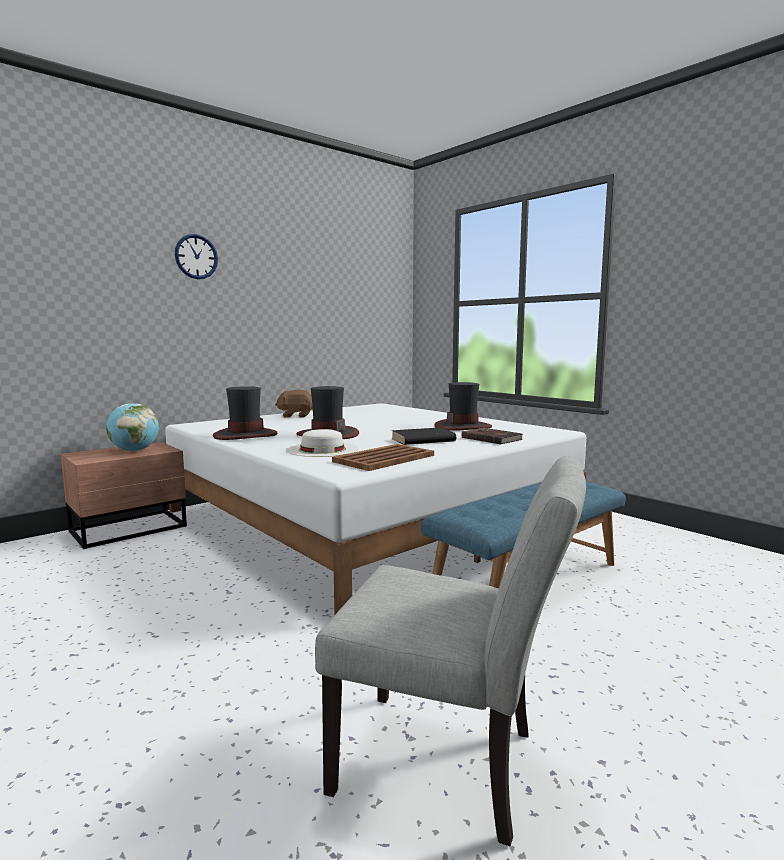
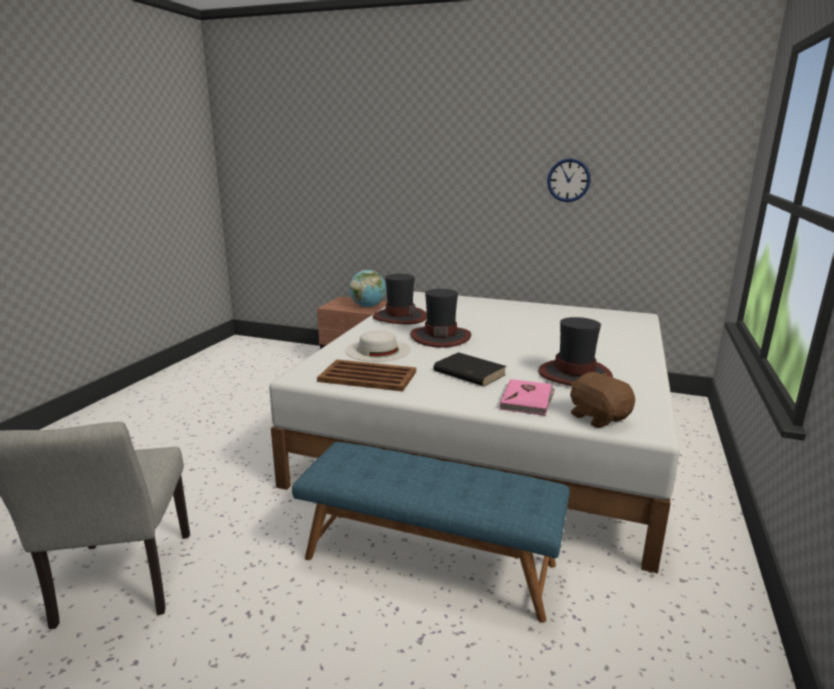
camera: 60 degrees right, 10 degrees up
(196, 256) = (448, 144): wall clock -> wall clock (568, 180)
(296, 416) = (508, 307): brown plush toy -> brown plush toy (598, 417)
(491, 438) = (527, 399): brown book -> pink book

